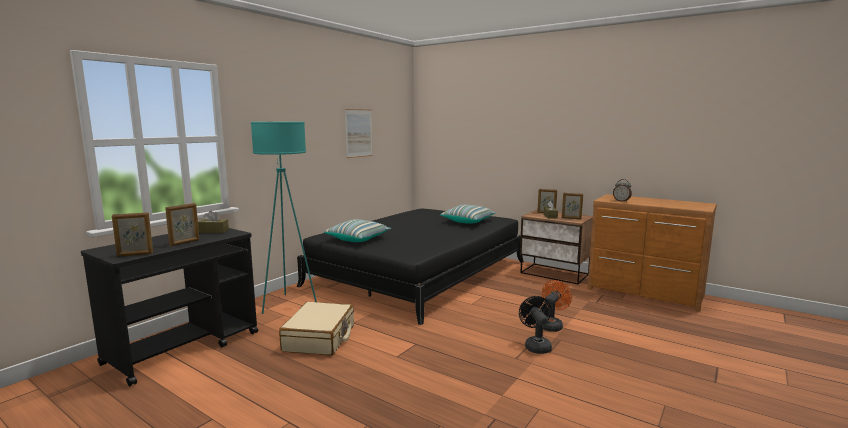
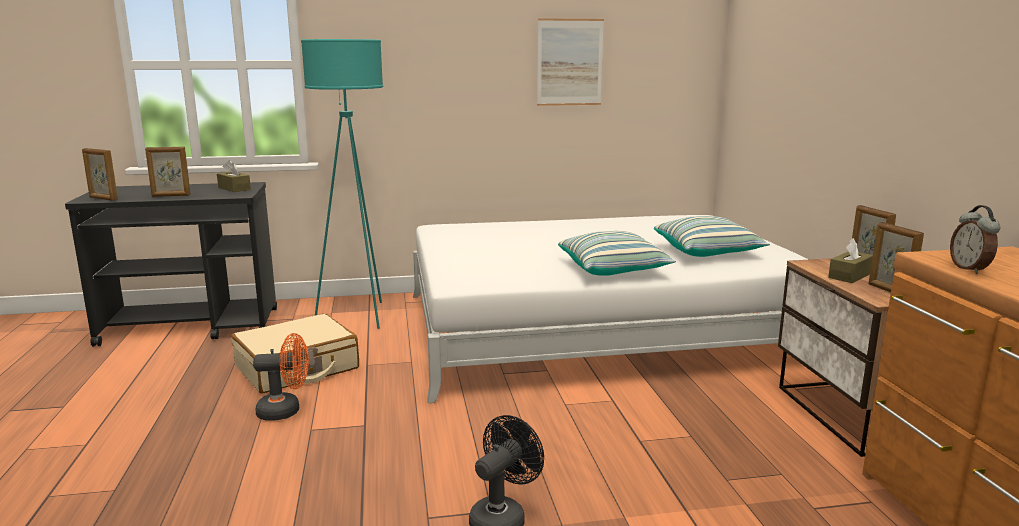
camera: 45 degrees right, 5 degrees up
(358, 239) = (467, 241): pillow -> pillow (614, 269)
(419, 273) = (597, 328): black bed -> white bed
(551, 325) = (611, 501): orange fan -> orange fan (286, 411)

